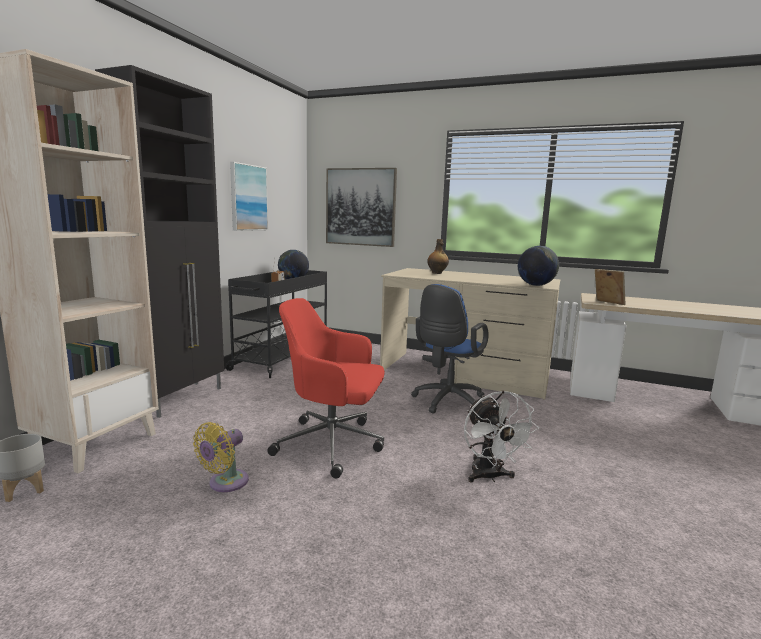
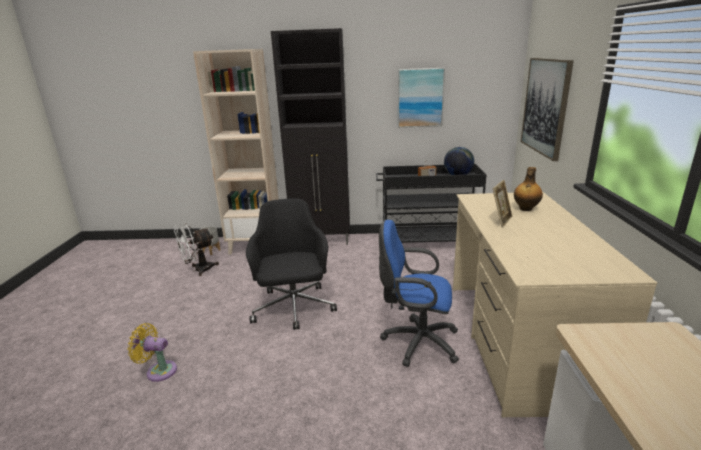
camera: 70 degrees right, 10 degrees up
(225, 483) = (232, 291): yellow fan -> yellow fan (158, 371)
(332, 444) = (294, 308): red office chair -> black office chair
(490, 477) = (280, 392): white fan -> white fan (198, 270)
(536, 285) = (525, 268): globe -> none
(607, 303) = (592, 348): picture frame -> picture frame (501, 220)

